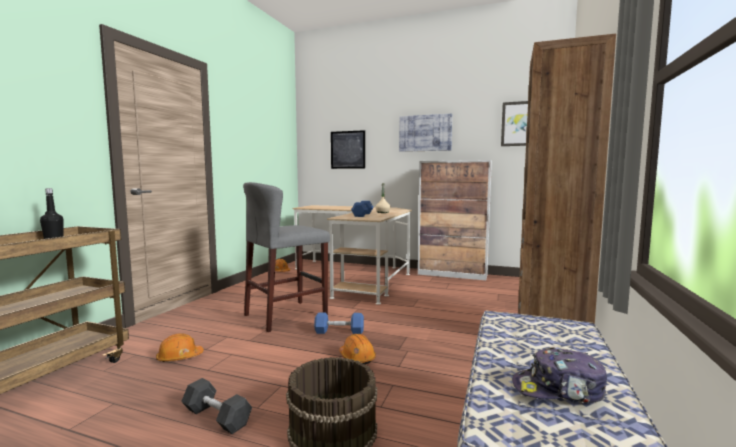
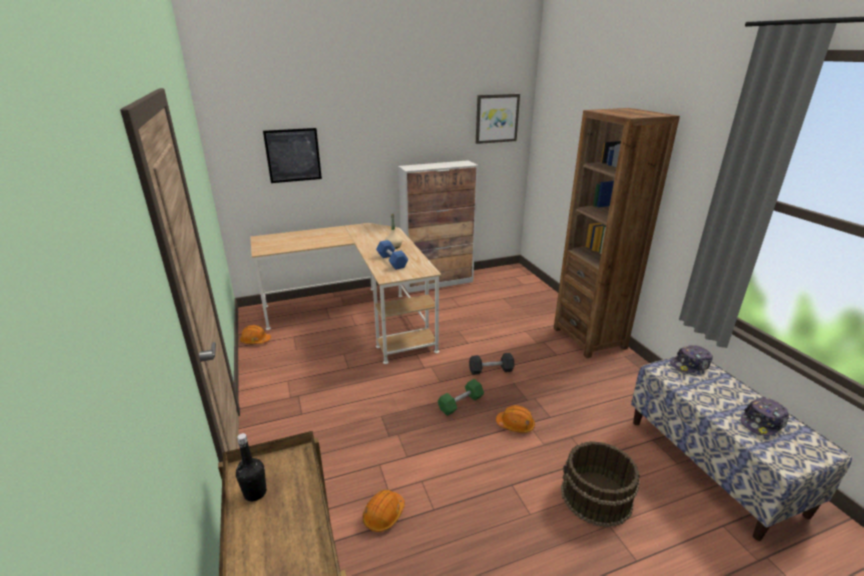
camera: 40 degrees left, 20 degrees up
(216, 417) = (521, 541): black dumbbell -> black dumbbell (491, 370)
(286, 315) = (384, 407): grey stool -> none
(339, 331) = (460, 403): blue dumbbell -> green dumbbell
(425, 133) = (396, 130): picture -> none
(555, 325) = (690, 365): none -> cap

